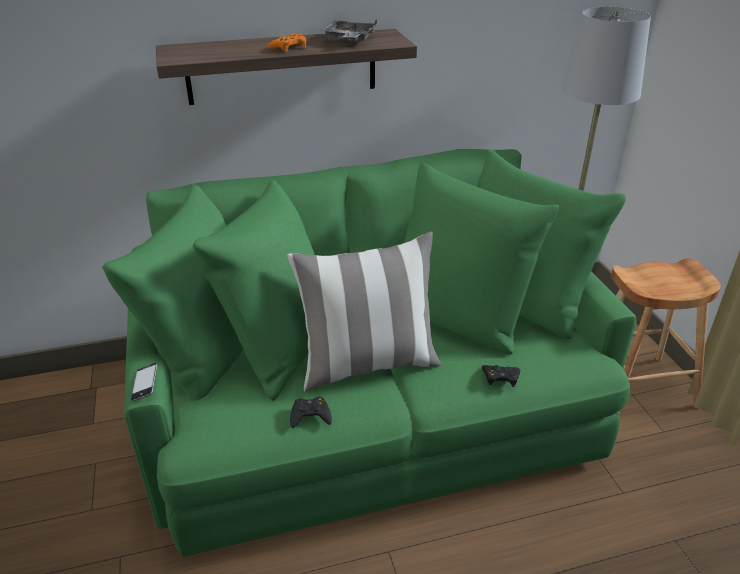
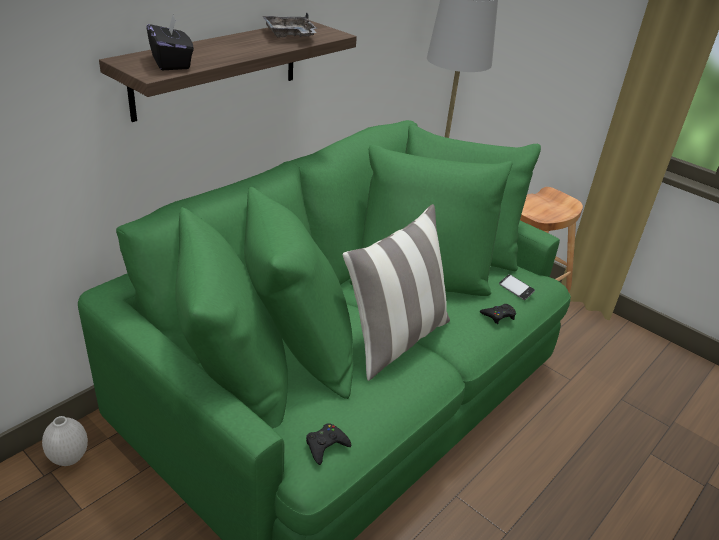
camera: 35 degrees left, 0 degrees up
(114, 382) = (69, 458): none -> white vase
(145, 385) = (252, 425): phone -> phone (516, 289)
(203, 53) = (172, 63): none -> black tissue box
(289, 48) = (248, 48): orange game controller -> none
(310, 416) = (391, 399): black game controller -> black game controller (326, 446)

